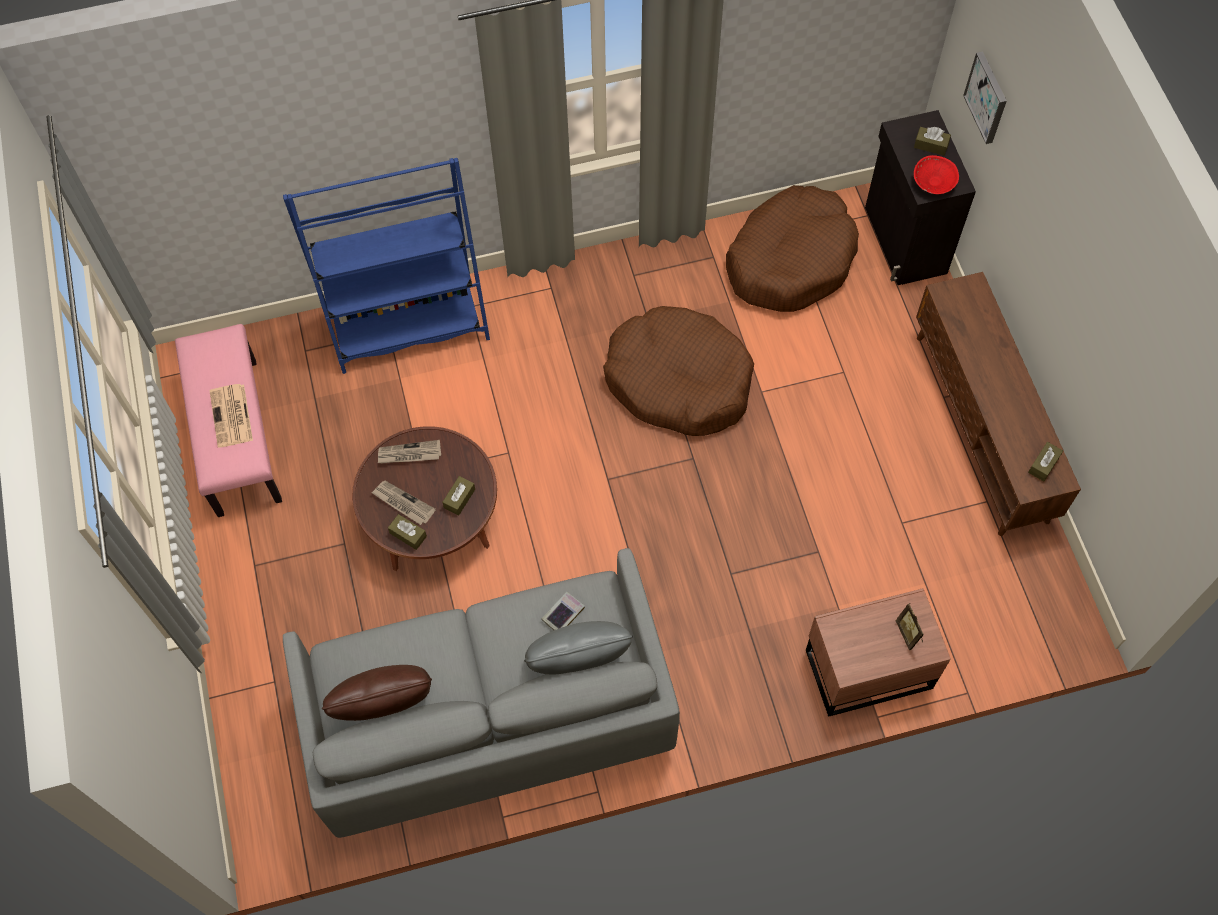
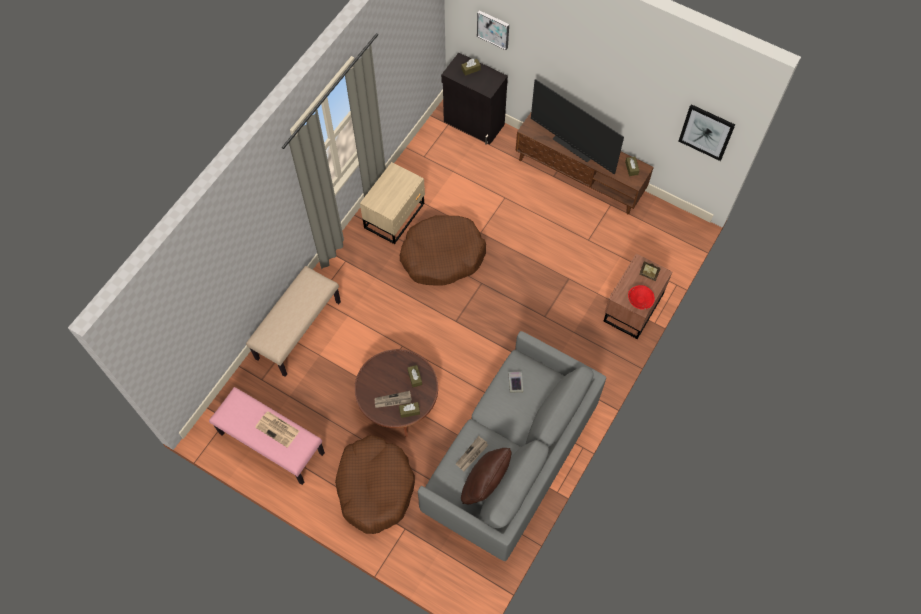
camera: 45 degrees left, 0 degrees up
(408, 326) = (298, 329): blue bookcase -> beige bench
(409, 454) = (373, 378): newspaper -> newspaper (472, 454)
(578, 664) = (542, 397): grey pillow -> none
(673, 281) = (396, 215): none -> beige nightstand
(790, 260) = (435, 168): brown dog bed -> brown dog bed (375, 487)
(933, 182) = (488, 84): red bowl -> red bowl (640, 300)
(983, 368) = (572, 148): none -> television
(1167, 483) = (706, 132): none -> picture

